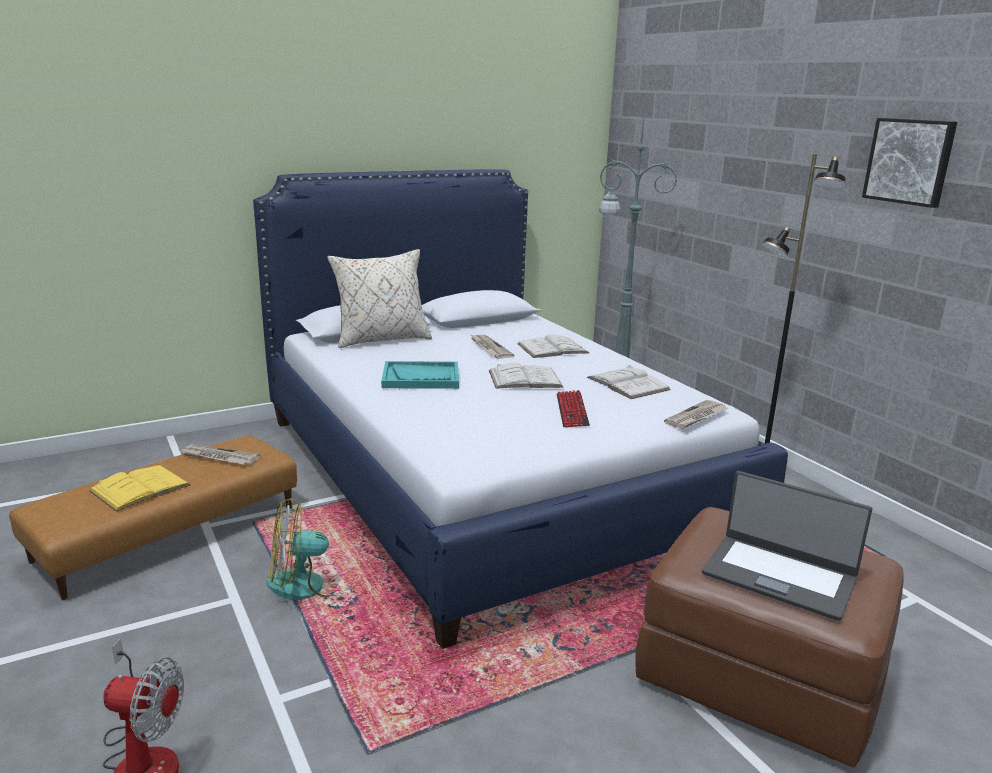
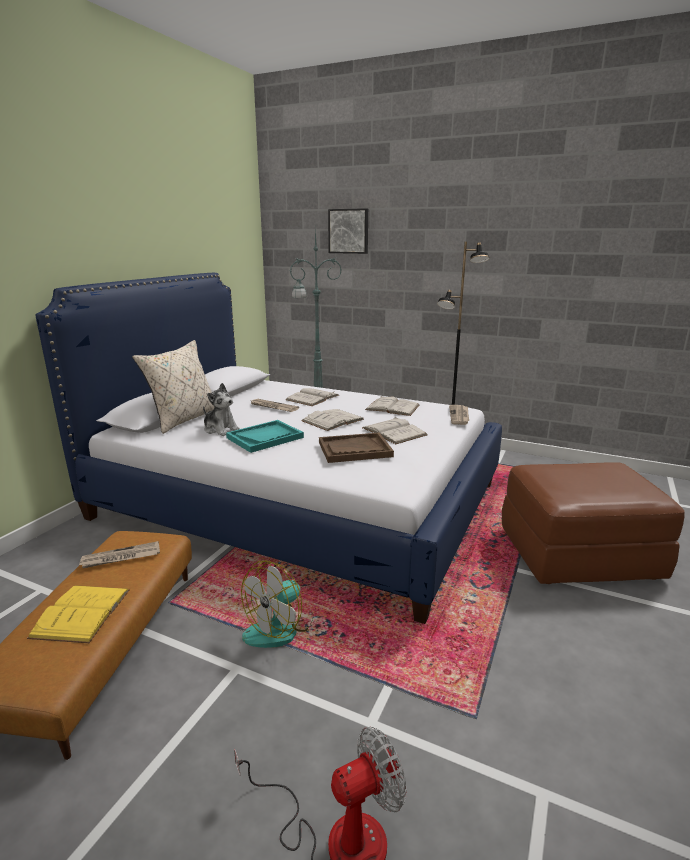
camera: 35 degrees left, 0 degrees up
(396, 358) = (220, 429): none -> plush toy
(483, 415) = (354, 450): none -> brown tray
(572, 411) = (394, 431): keyboard -> white book
(779, 575) = (605, 488): laptop -> none
(910, 161) = (510, 243): picture -> picture (349, 231)

